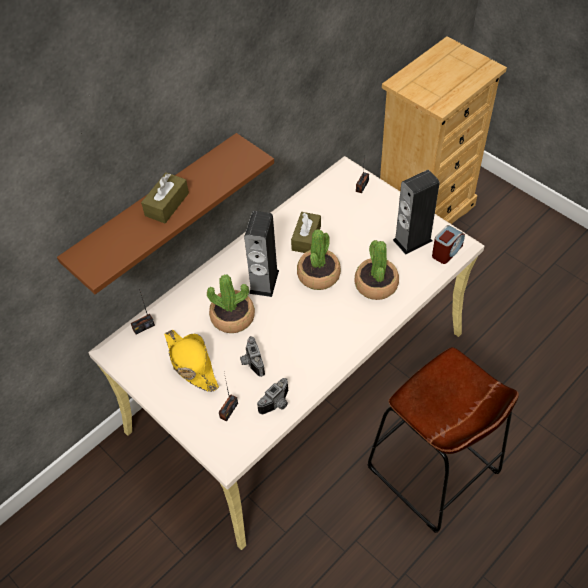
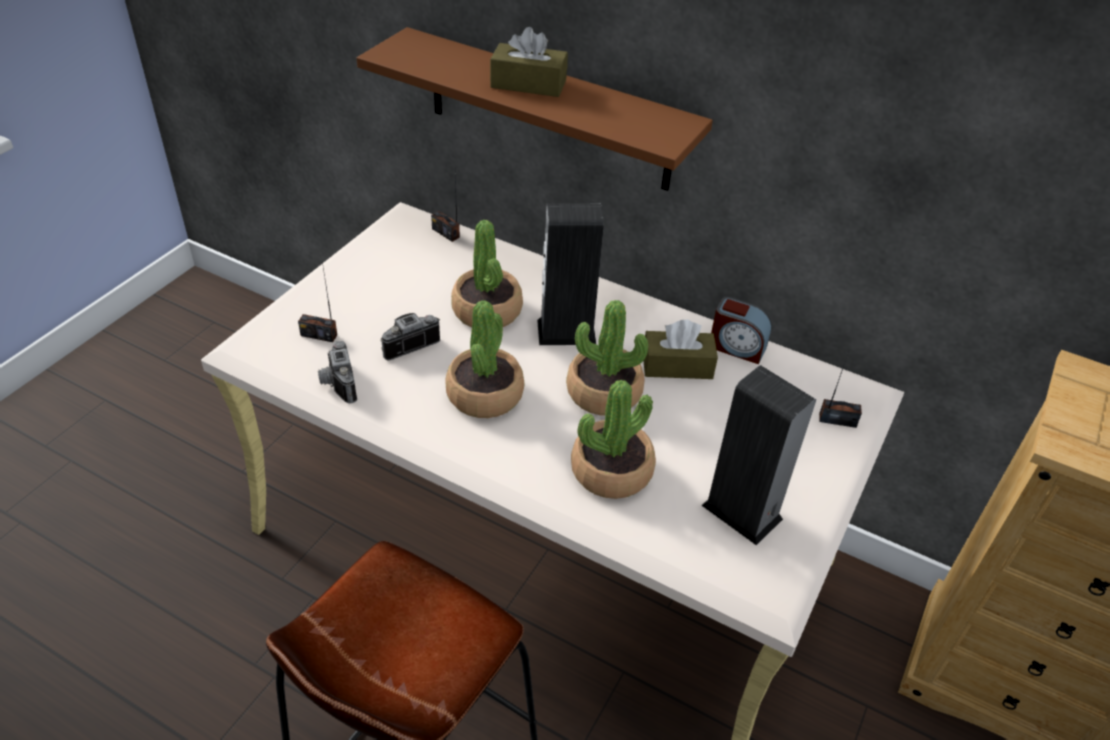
camera: 70 degrees right, 10 degrees down
(191, 363) = (394, 285): yellow hat -> none
(278, 404) = (337, 384): camera -> camera turned 45 degrees clockwise
(306, 330) = (485, 394): none -> potted plant
(446, 251) = (738, 572): alarm clock -> alarm clock (736, 347)

